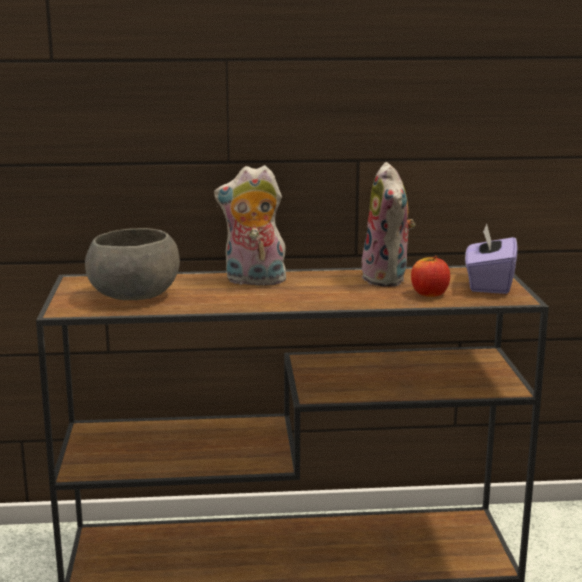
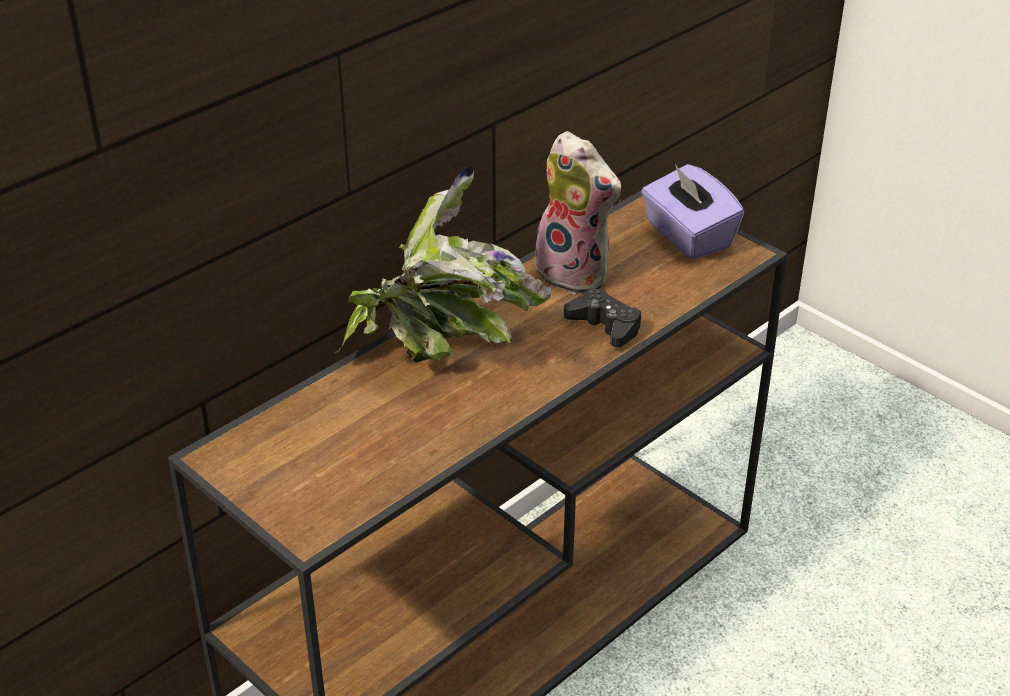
camera: 40 degrees left, 20 degrees up
(133, 295) = (341, 452): grey bowl -> none
(253, 281) = (441, 350): plush toy -> potted plant
(363, 298) = (605, 325): none -> black game controller
(429, 293) = (655, 283): apple -> none

